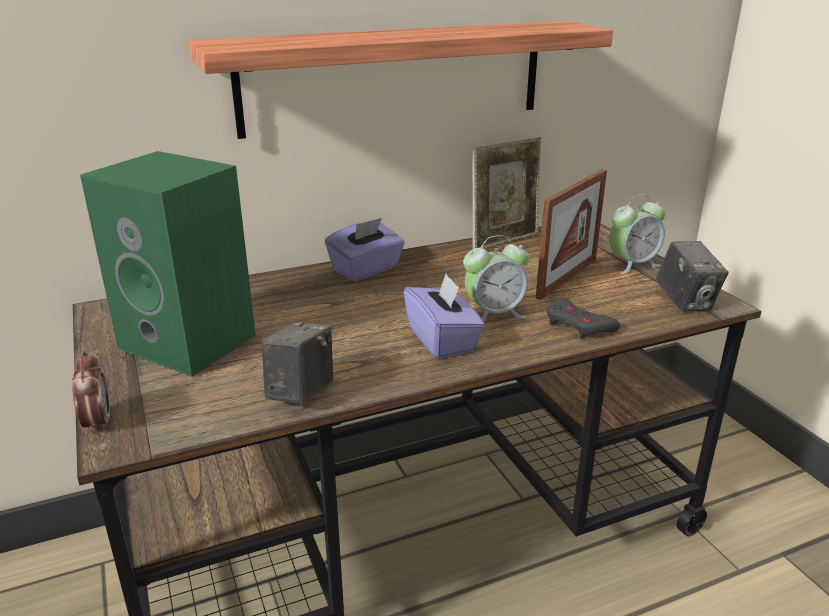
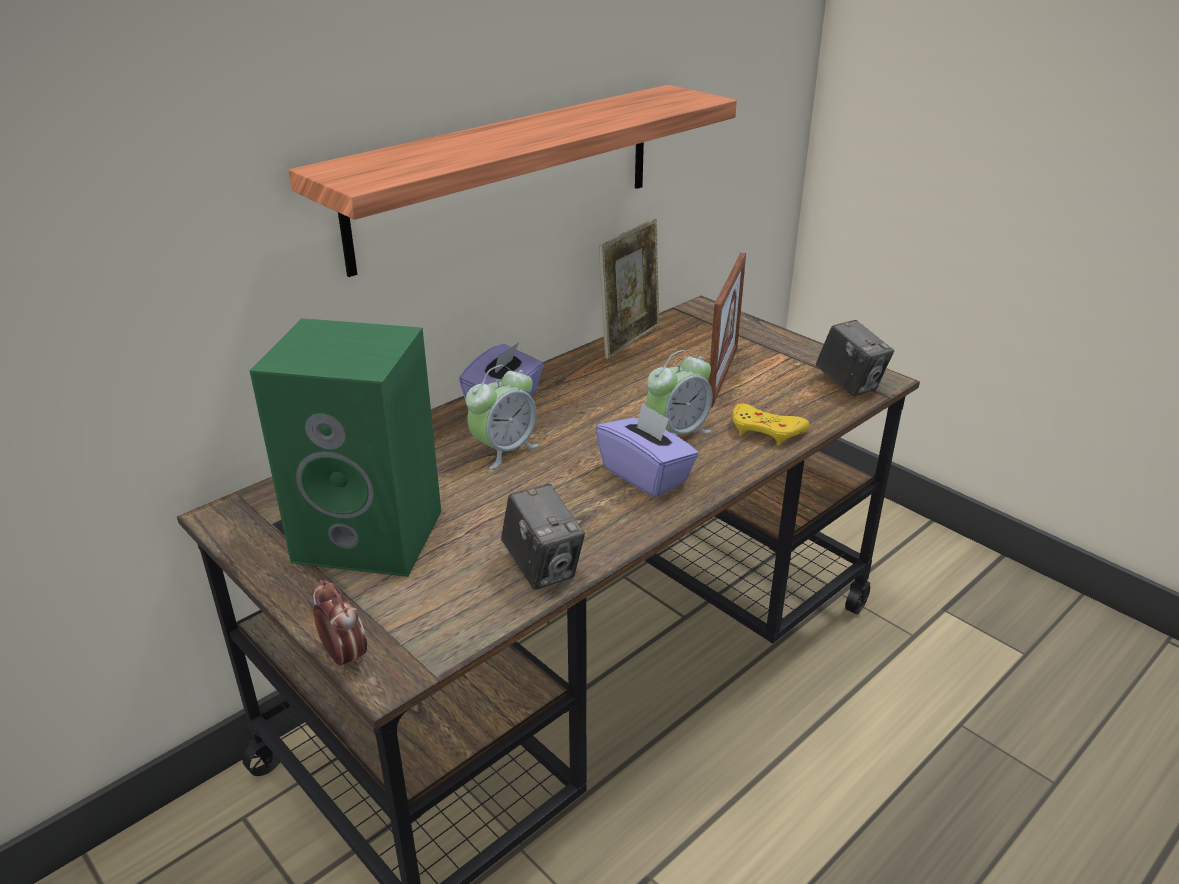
camera: 20 degrees left, 5 degrees up
(301, 392) = (542, 567): camera -> camera turned 150 degrees clockwise
(578, 325) = (766, 430): grey game controller -> yellow game controller
(632, 264) = (776, 348): alarm clock -> alarm clock (504, 450)

